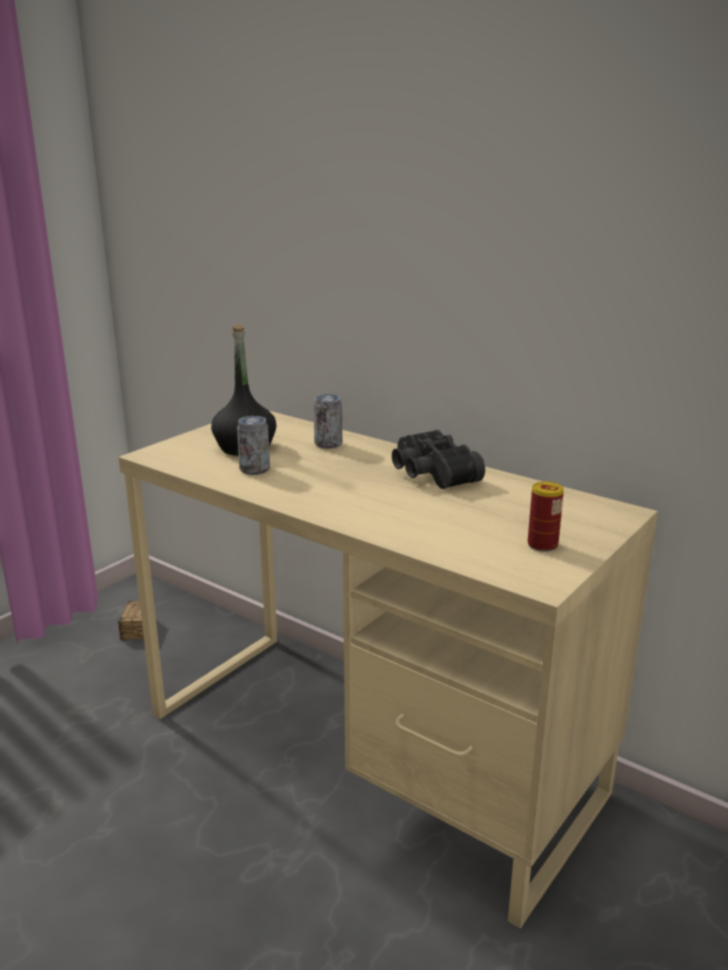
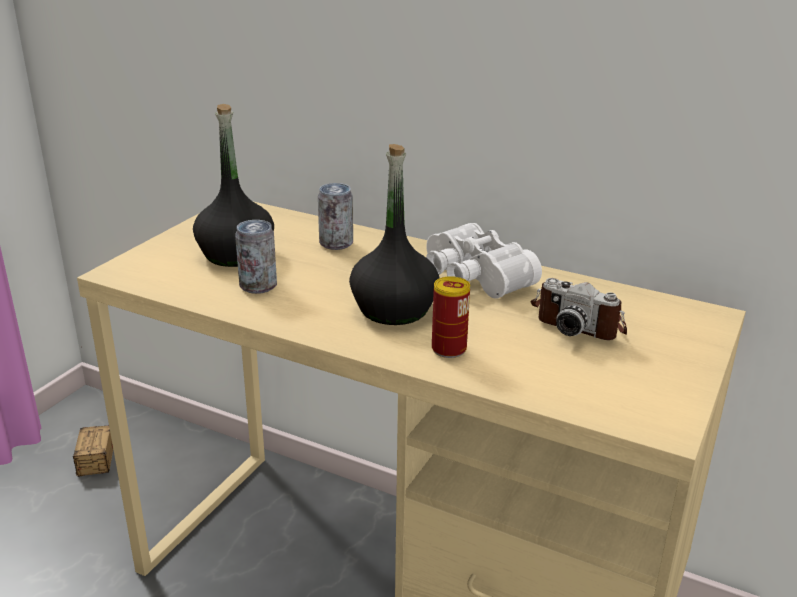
camera: 10 degrees left, 5 degrees up
(357, 491) = (394, 309): none -> black bottle
(430, 474) = (472, 278): black binoculars -> white binoculars
(506, 510) = (579, 322): none -> camera
(542, 545) = (641, 370): can -> can (449, 349)

